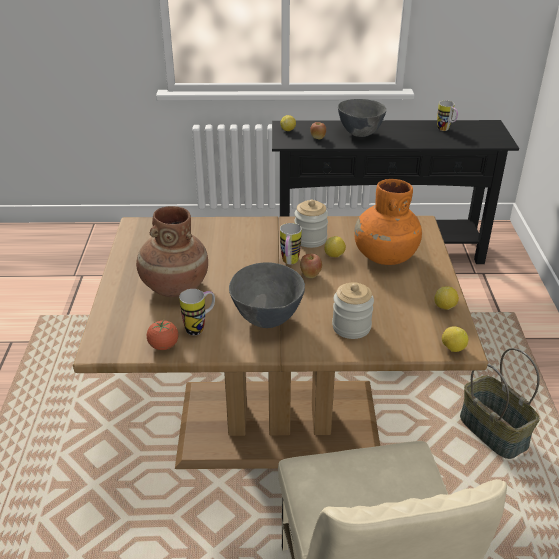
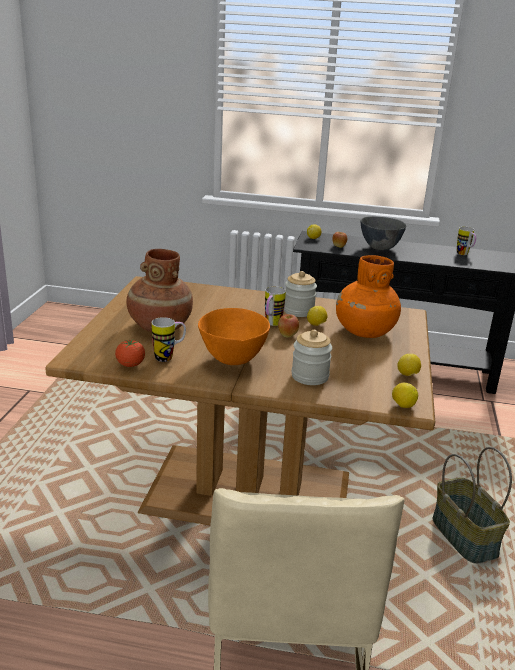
camera: 10 degrees right, 10 degrees down
(268, 319) = (233, 360): grey bowl -> orange bowl

